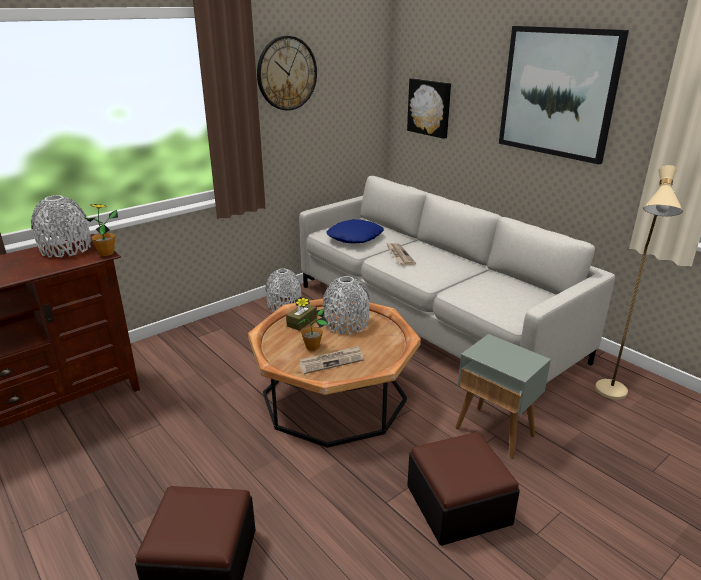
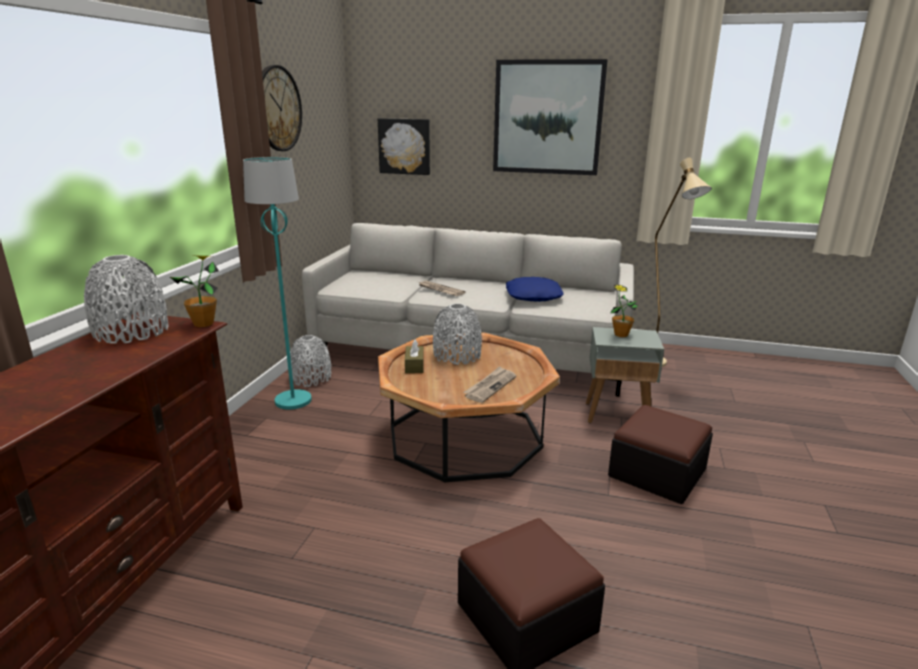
camera: 35 degrees left, 5 degrees down
(252, 319) = (293, 400): none -> turquoise floor lamp
(312, 347) = (456, 381): potted plant -> potted plant (621, 334)
(354, 237) = (374, 285): blue pillow -> blue pillow (532, 296)

